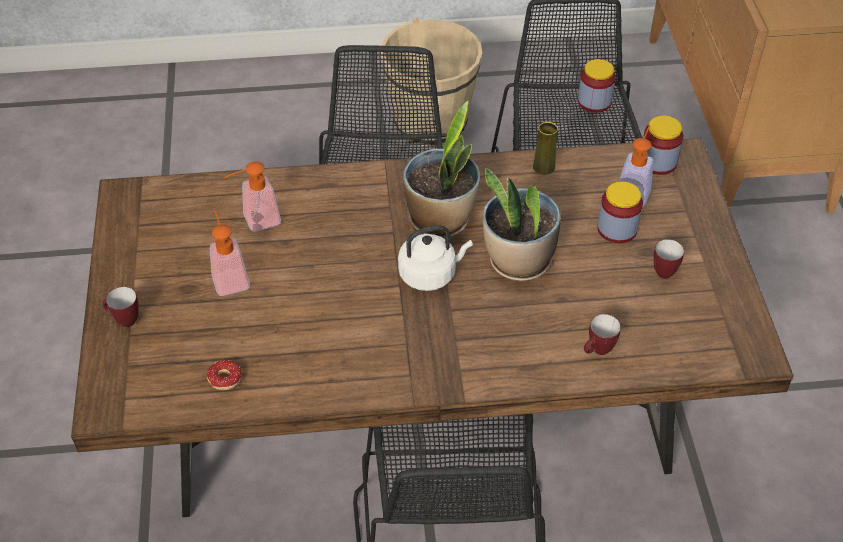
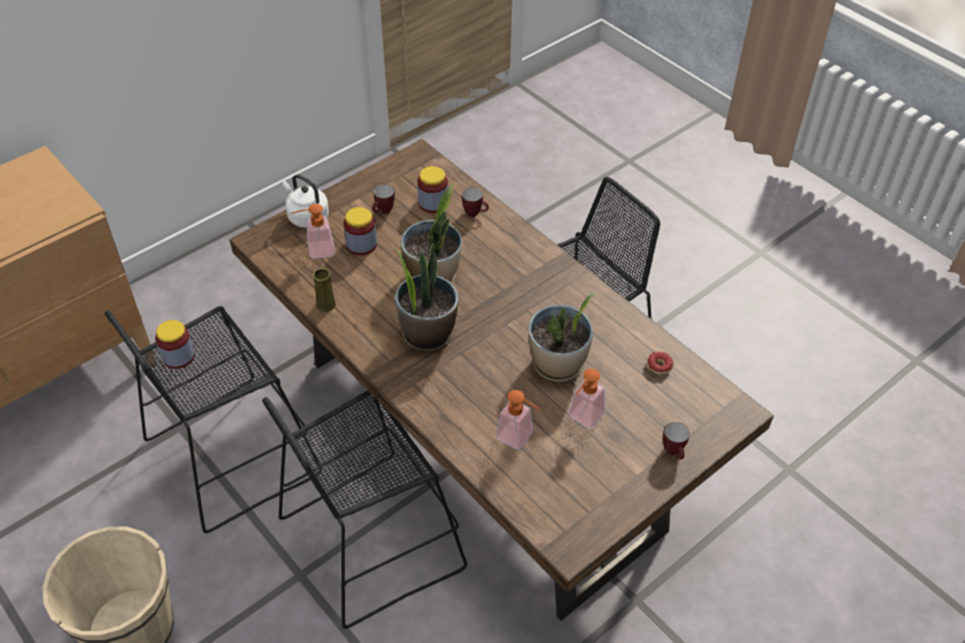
camera: 125 degrees left, 0 degrees up
(308, 296) = (558, 365): none -> potted plant
(430, 274) = (482, 314): white kettle -> white kettle (306, 216)
(658, 162) = (275, 250): jar -> jar (433, 203)

